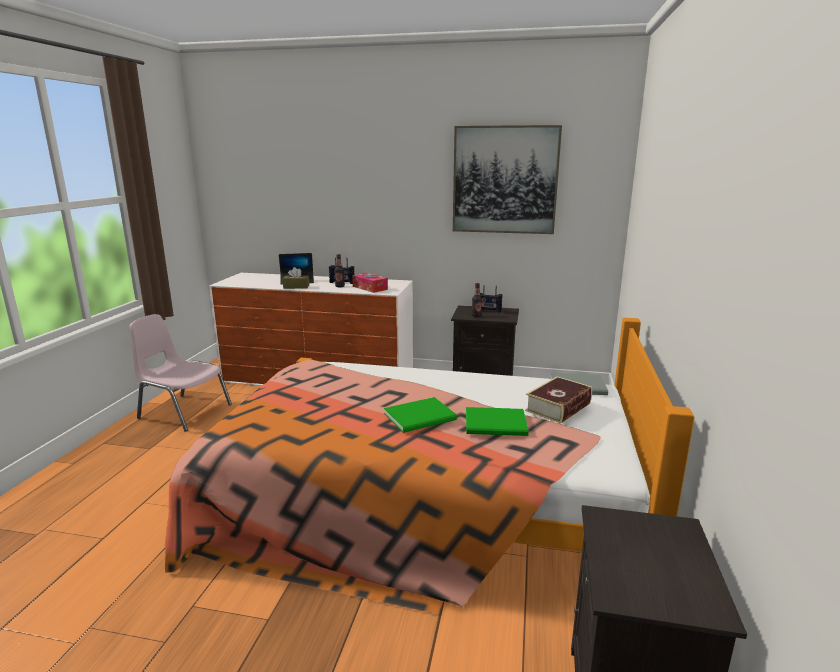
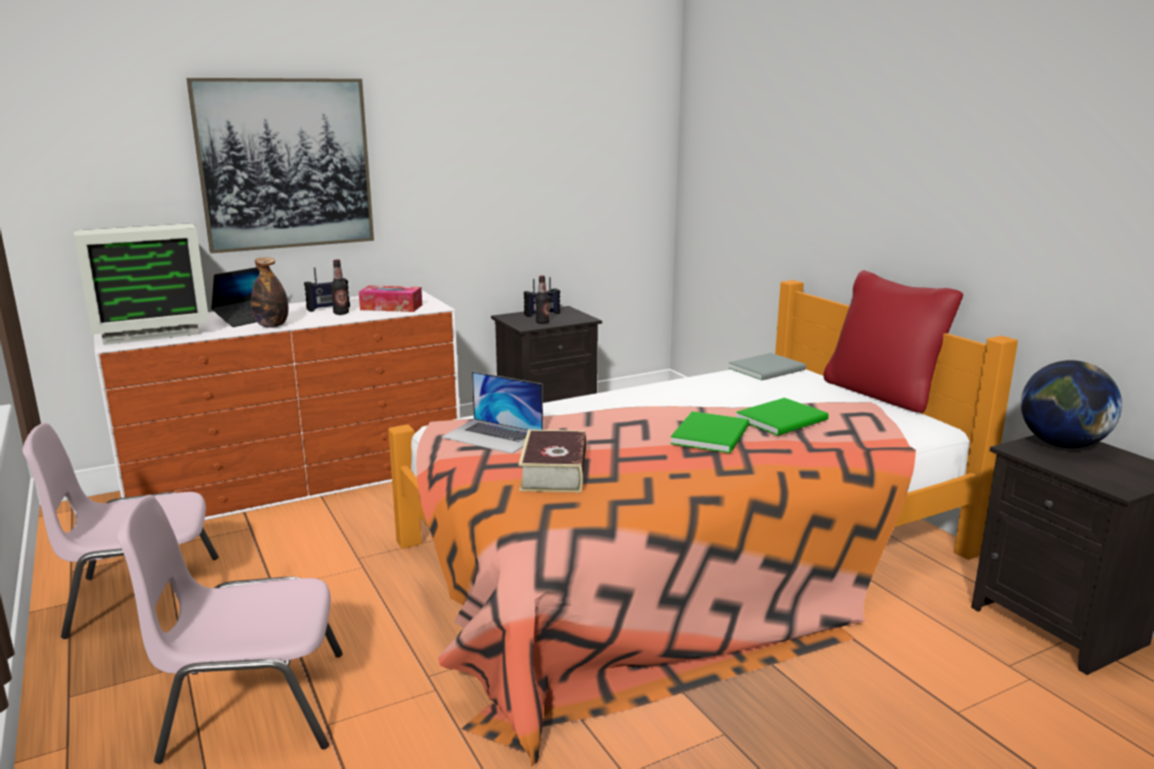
camera: 40 degrees left, 0 degrees up
(138, 479) = (252, 706): none -> pink chair
(251, 278) = (150, 329): none -> monitor
(296, 287) = (272, 325): brown tissue box -> bottle
(315, 376) = (493, 435): none -> laptop
(505, 180) = (538, 129): picture -> picture (285, 164)
(558, 407) = (798, 389): book -> book (554, 472)
(633, 433) = (882, 393): none -> red pillow
(657, 533) = (1062, 445): none -> globe

